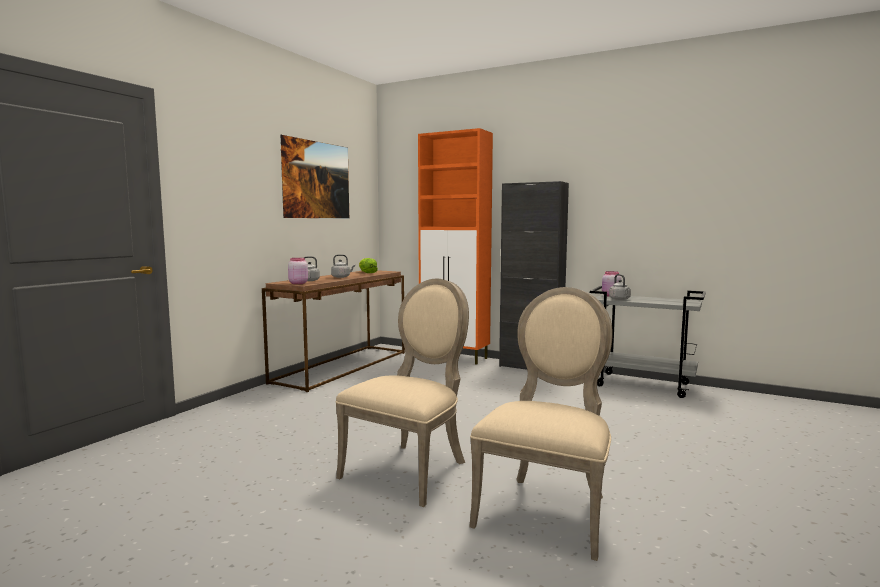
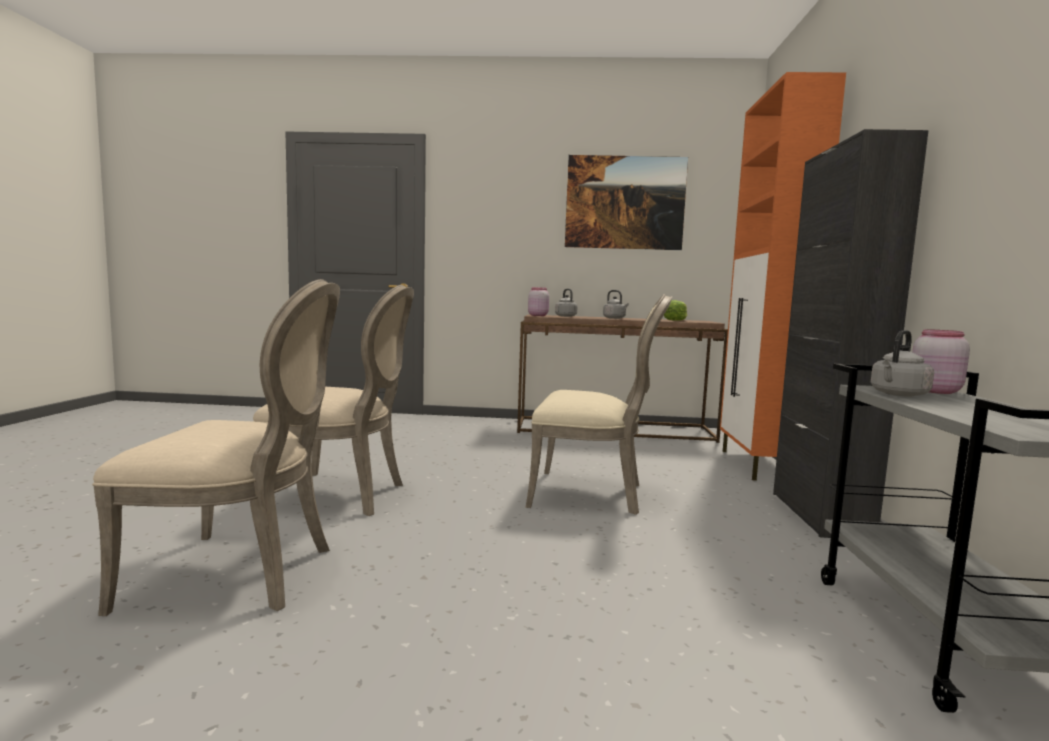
camera: 65 degrees right, 0 degrees up
(470, 399) = (591, 494): none -> beige chair

